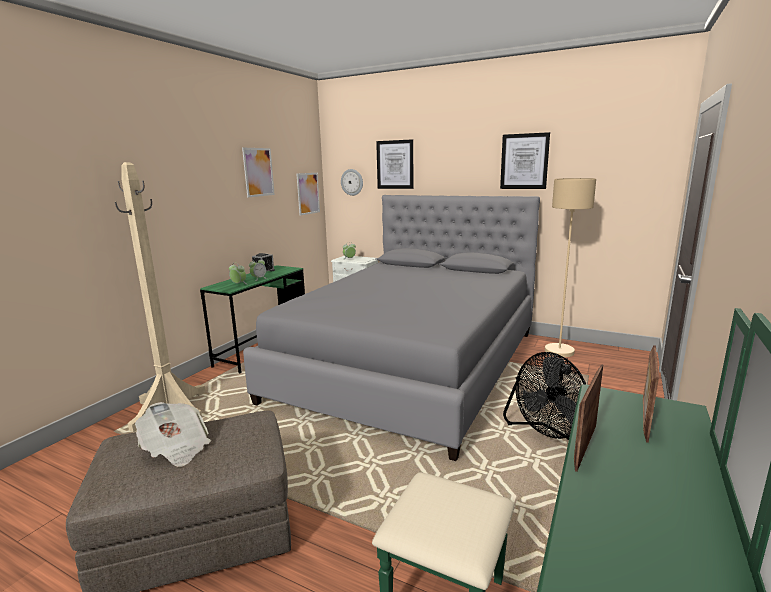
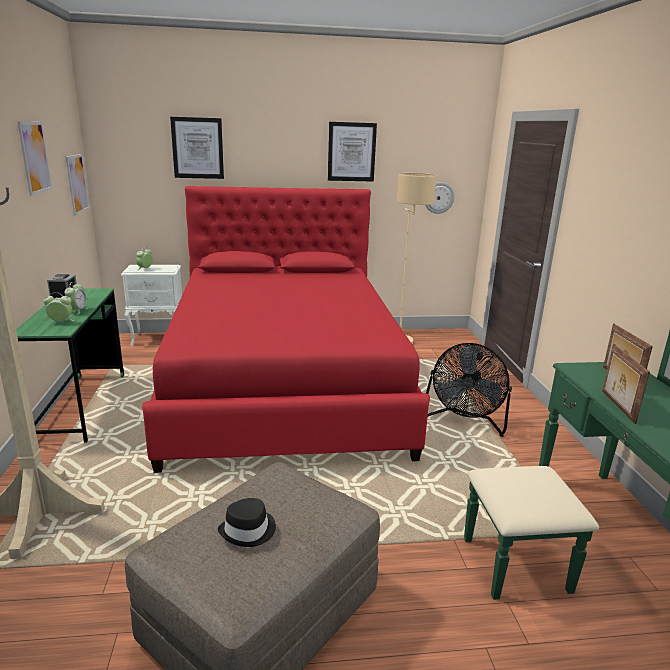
camera: 35 degrees left, 5 degrees up
(176, 448) = (249, 531): newspaper -> black hat
(352, 182) = (134, 168): wall clock -> wall clock (439, 197)
(412, 364) = (284, 383): grey bed -> red bed

